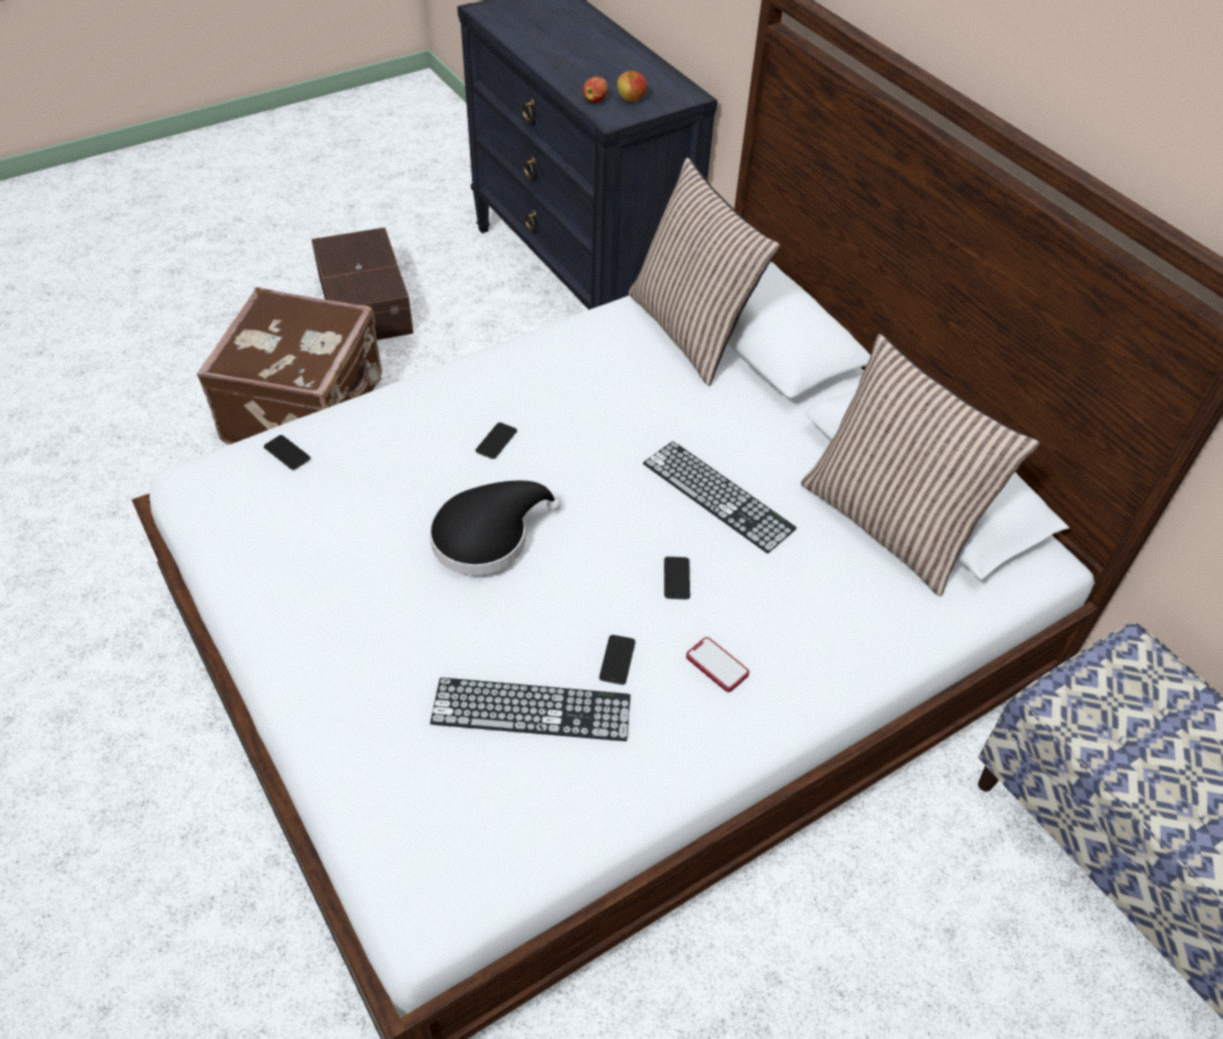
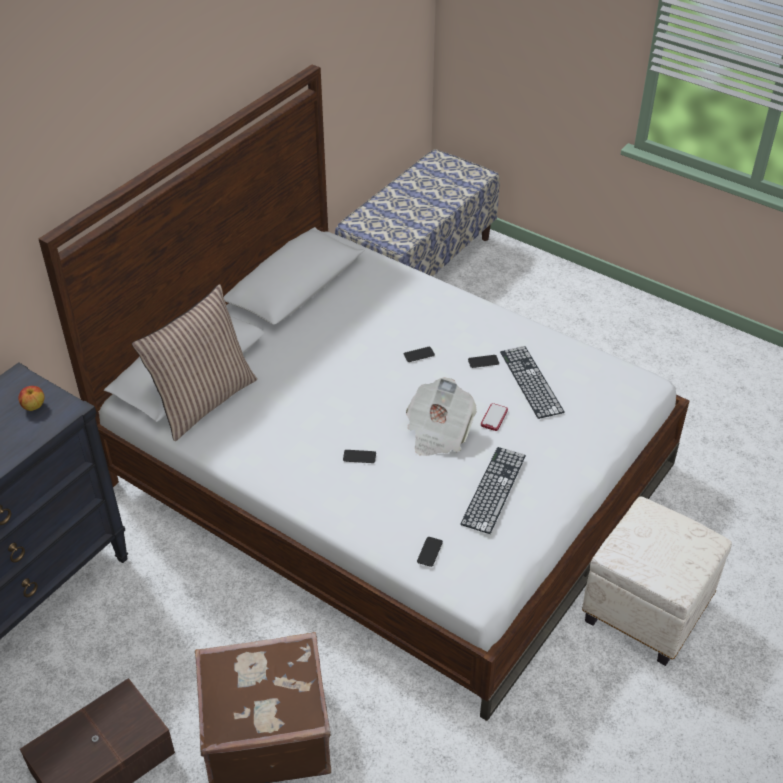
camera: 110 degrees left, 5 degrees down
(172, 857) = (646, 609): none -> white ottoman
(487, 536) = (438, 432): black hat -> newspaper
(595, 100) = (42, 425): apple -> none
(717, 665) = (463, 329): phone -> phone (494, 418)
(718, 495) = (349, 354): keyboard -> keyboard (493, 489)
(890, 523) = (333, 291): pillow -> none

